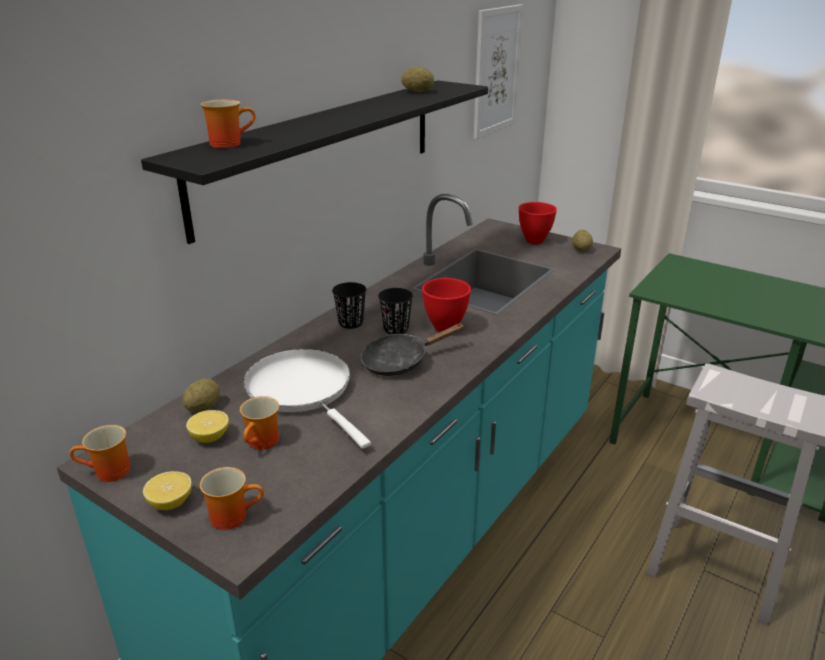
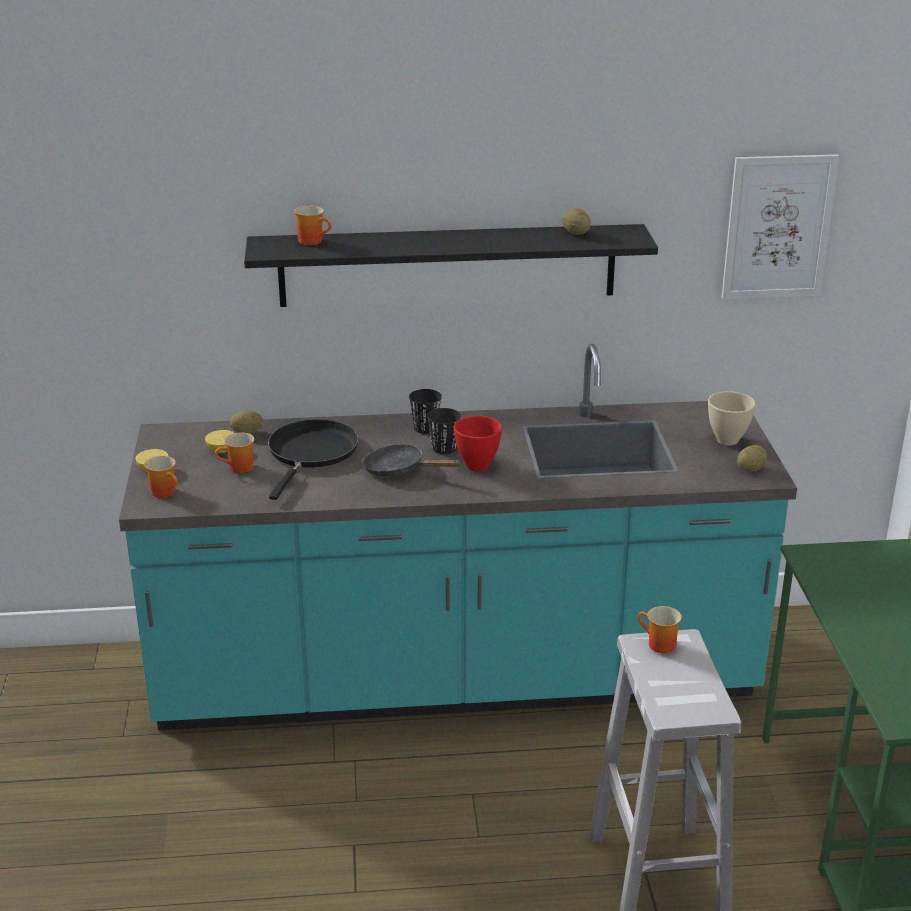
camera: 50 degrees right, 0 degrees up
(108, 473) = (153, 440): mug -> mug (658, 645)
(303, 390) = (311, 453): white frying pan -> black frying pan
(535, 241) = (728, 441): red bowl -> beige bowl

